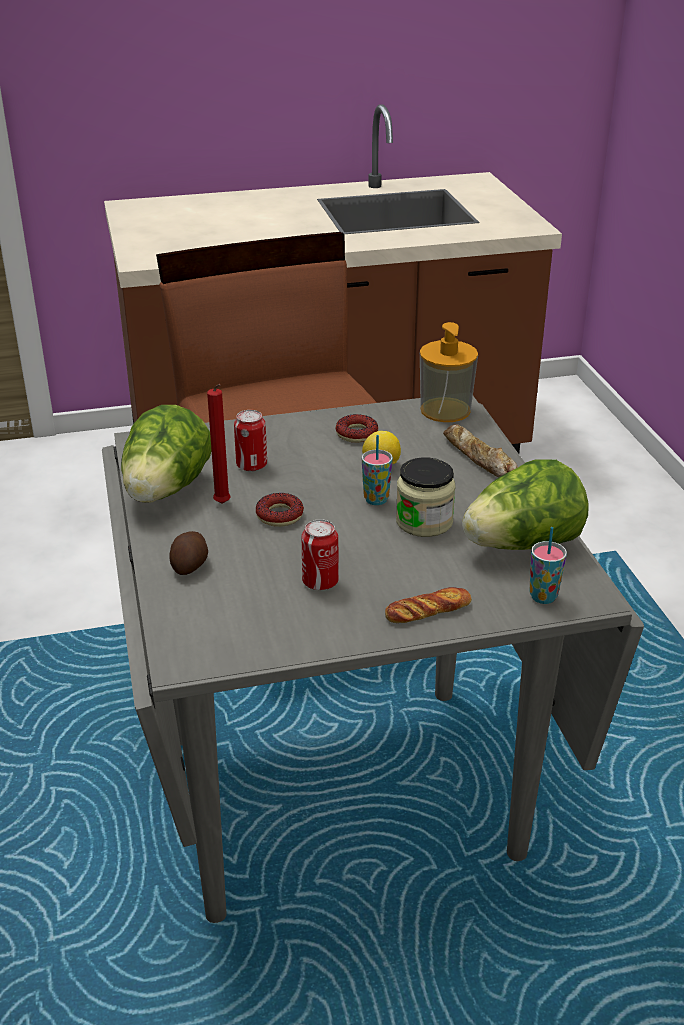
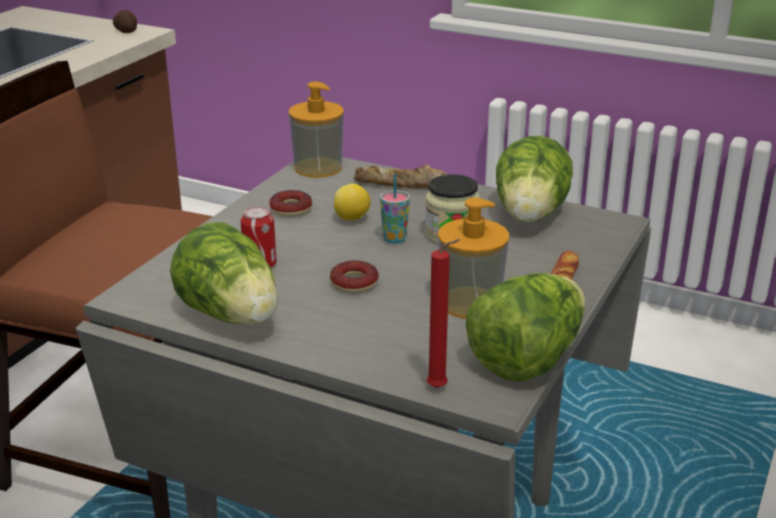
camera: 50 degrees left, 5 degrees down
(191, 565) = (365, 347): potato -> potato (126, 31)
(223, 505) = (298, 299): red candle -> red candle (440, 388)
(264, 649) = (527, 359): none -> lettuce
(320, 582) = (470, 303): can -> soap dispenser
(543, 597) = (598, 235): cup -> none

